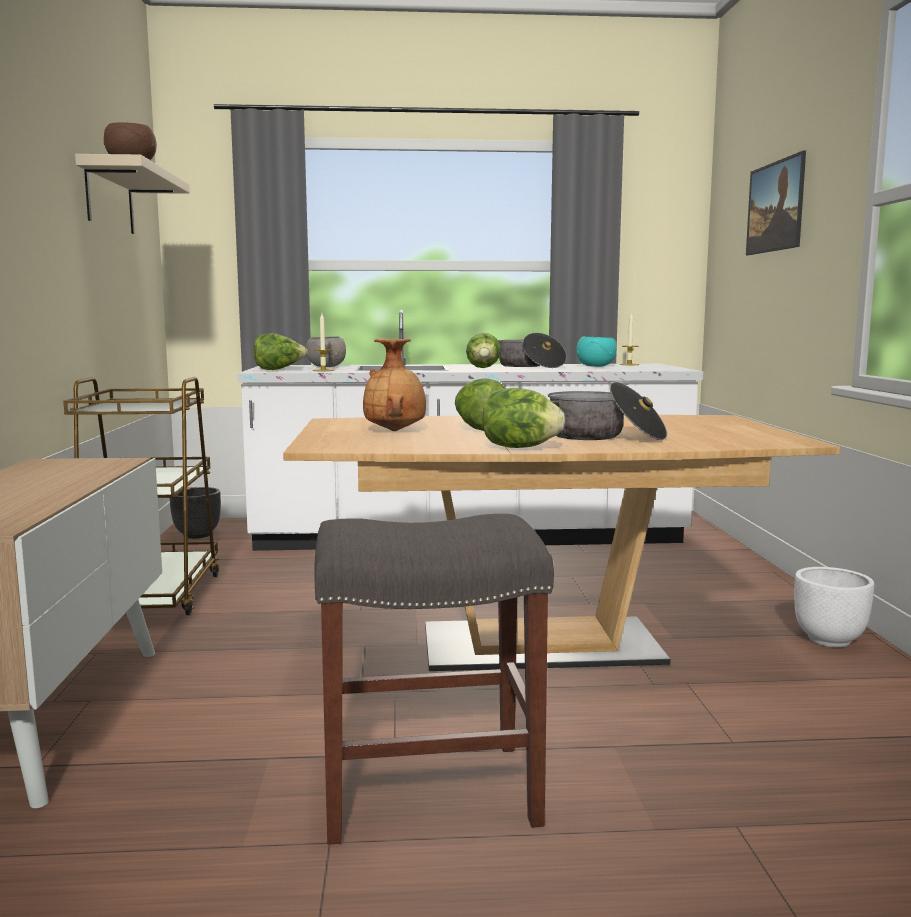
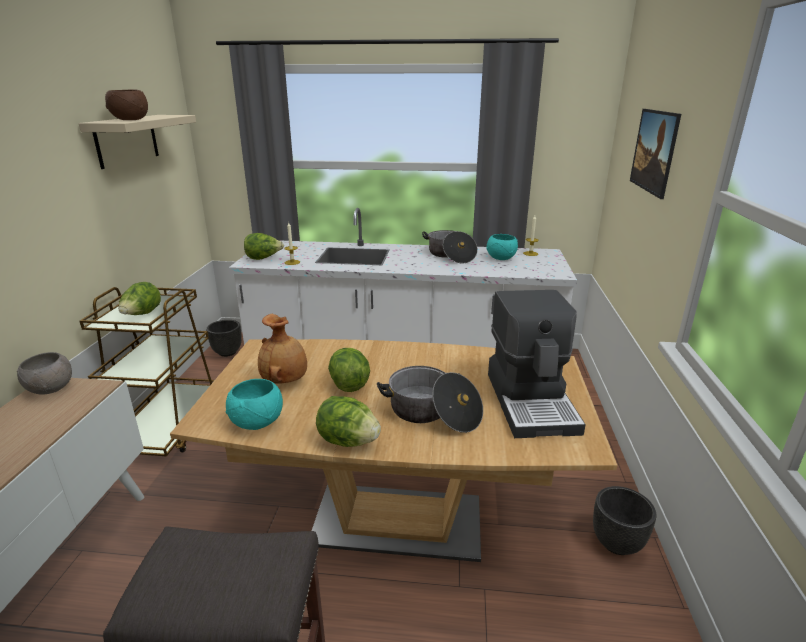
camera: 10 degrees right, 15 degrees up
(326, 366) = (303, 249): grey bowl -> grey bowl (51, 388)
(392, 445) = (258, 422): none -> turquoise bowl
(483, 368) = (411, 261): lettuce -> lettuce (142, 315)
(713, 430) = (532, 401): none -> coffee machine
(829, 640) = (617, 543): white planter -> black planter

